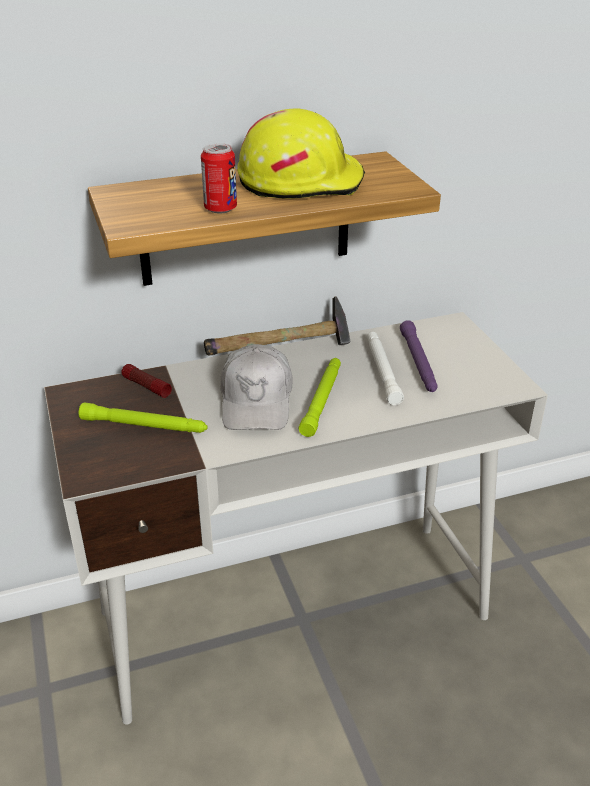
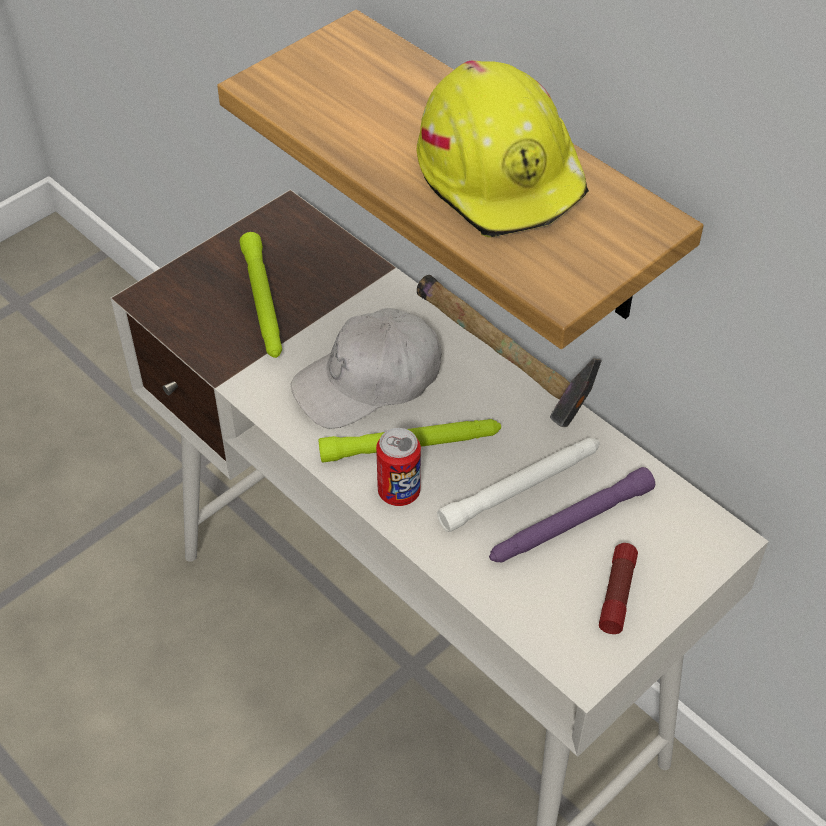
camera: 65 degrees right, 15 degrees up
(146, 386) = (339, 270): flashlight -> flashlight (617, 593)
(220, 209) = (356, 136): can -> can (399, 492)

